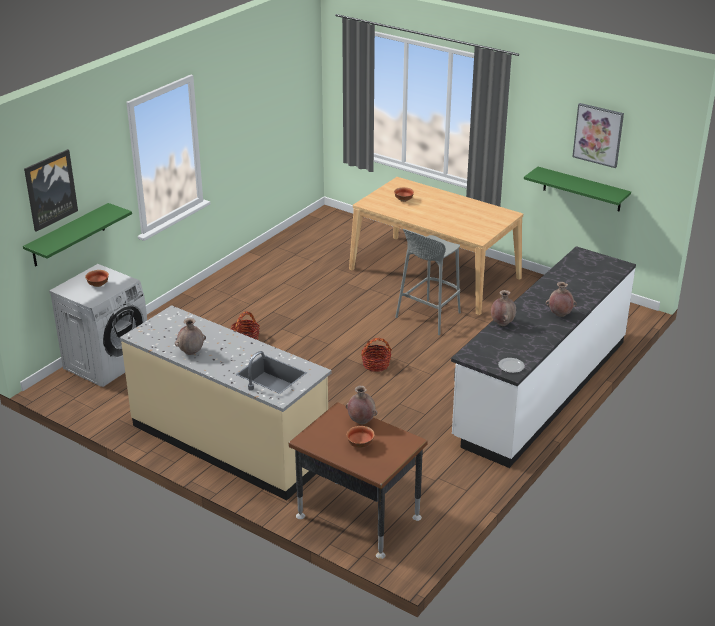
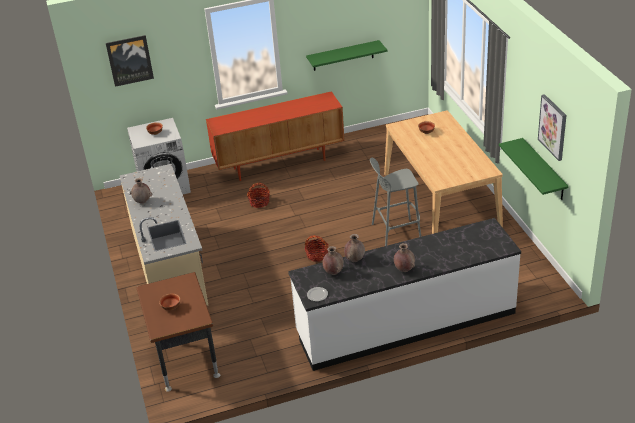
camera: 40 degrees right, 5 degrees up
(68, 235) = (146, 93): green shelf -> green shelf (343, 55)
(221, 295) = (280, 164): none -> cabinet
(361, 421) = (191, 291): brown vase -> brown vase (333, 272)

